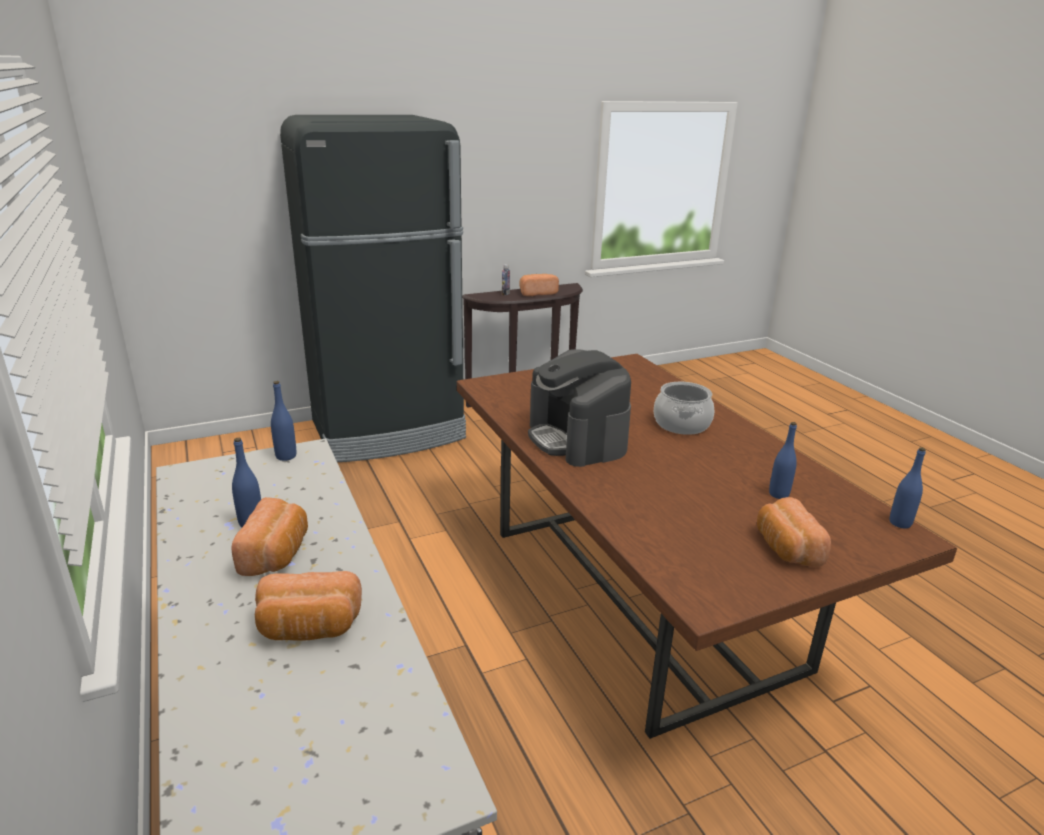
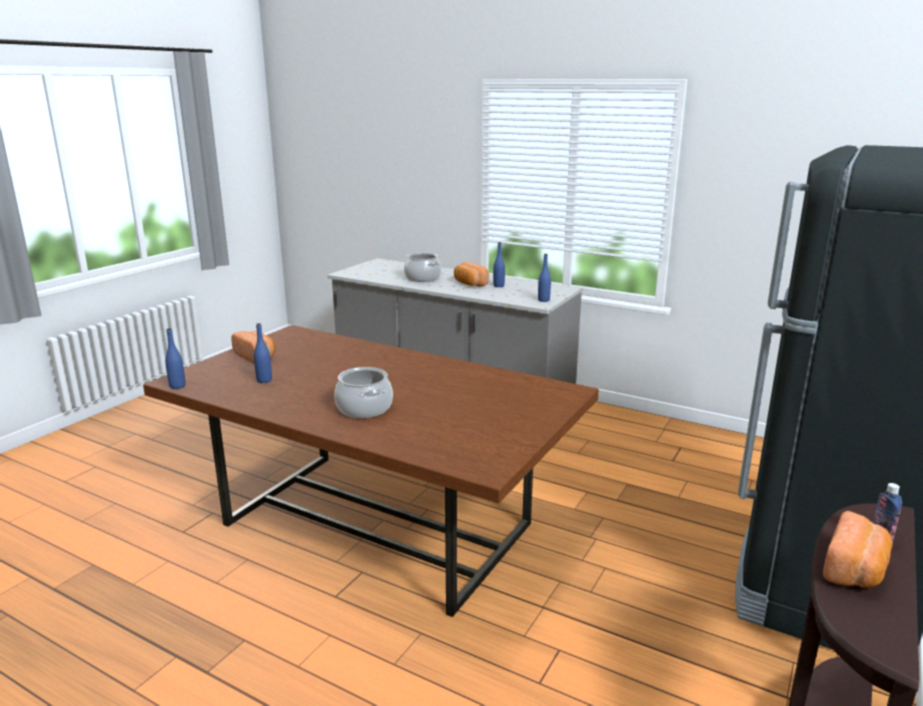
camera: 145 degrees right, 5 degrees down
(309, 628) = (423, 278): bread -> cooking pot
(577, 439) = (432, 374): coffee machine -> none

